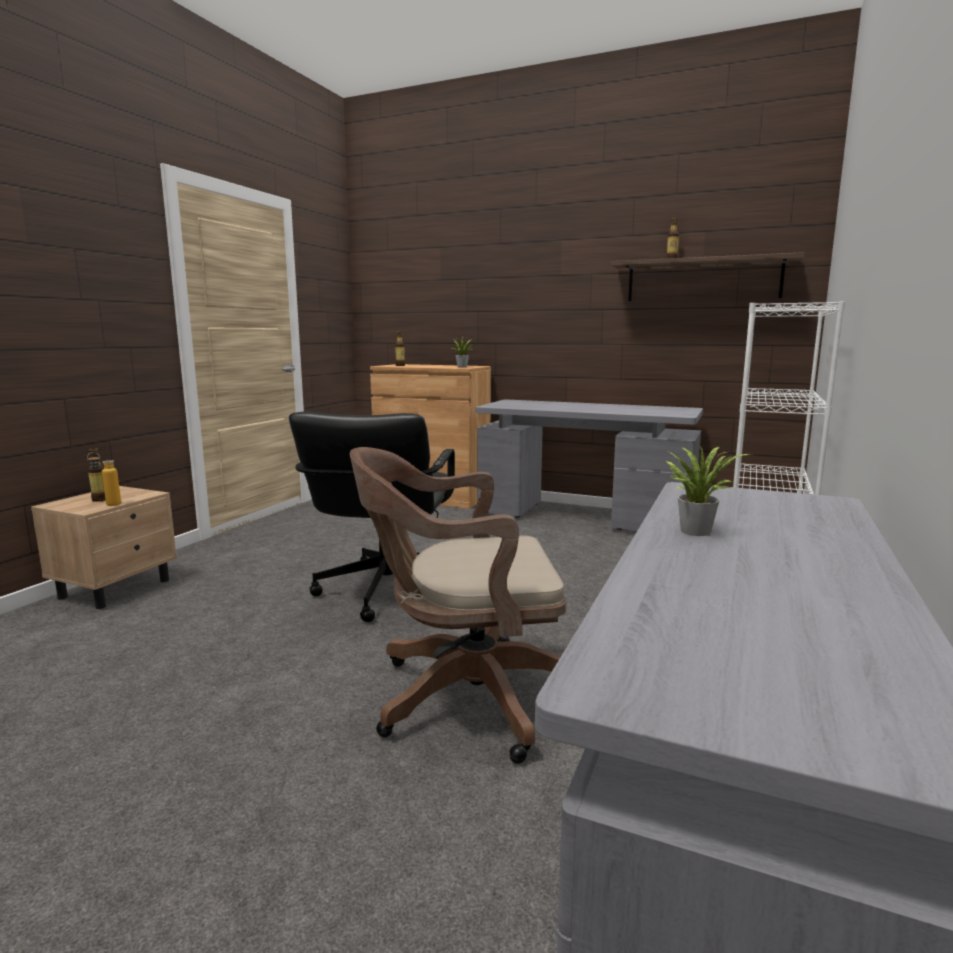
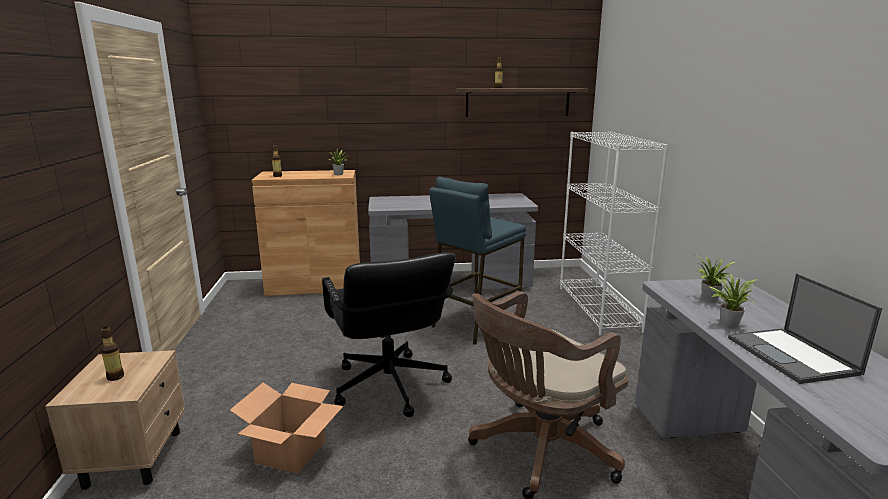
camera: 30 degrees left, 5 degrees up
(107, 505) = (137, 381): bottle -> none
(226, 618) = (291, 451): none -> cardboard box
(561, 558) = (475, 323): none -> blue stool
(722, 576) = (793, 356): none -> laptop
(731, 508) = (709, 299): none -> potted plant

